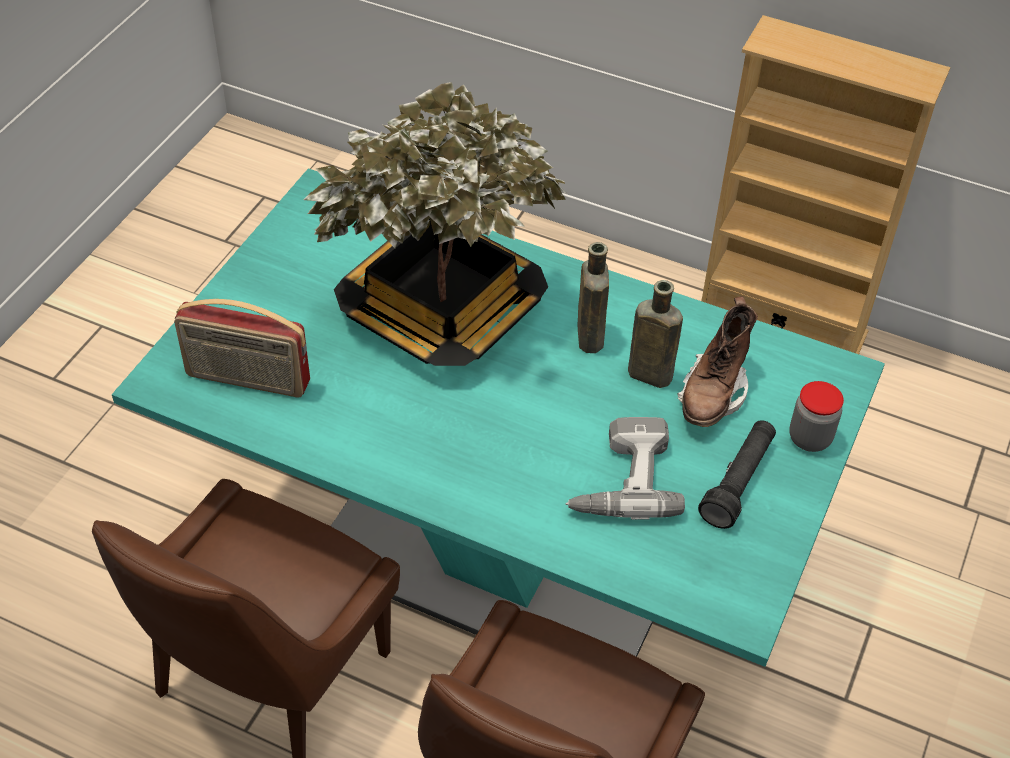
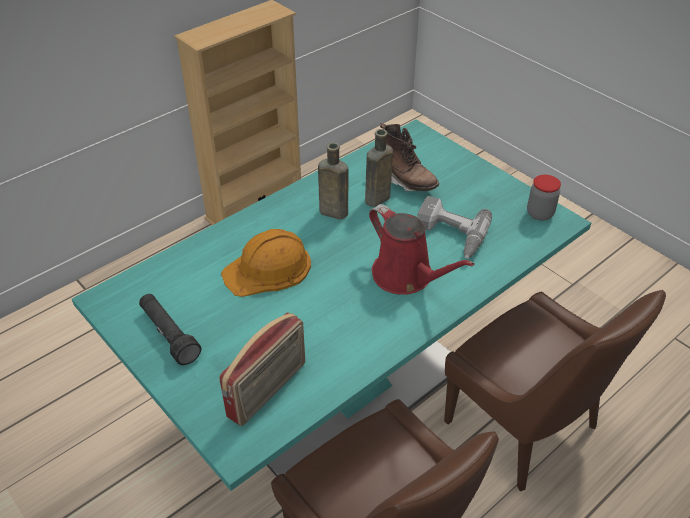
camera: 65 degrees left, 5 degrees down
(442, 310) = (268, 269): potted plant -> orange hard hat
(504, 453) = (406, 276): none -> red watering can
(738, 482) = (472, 193): black flashlight -> black flashlight (169, 335)
(809, 438) = (454, 159): jar -> jar (539, 214)

